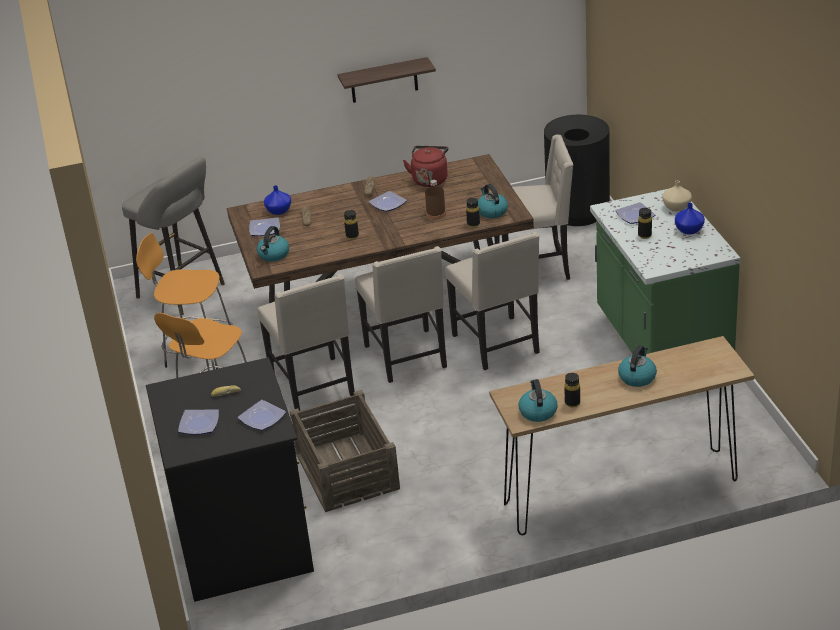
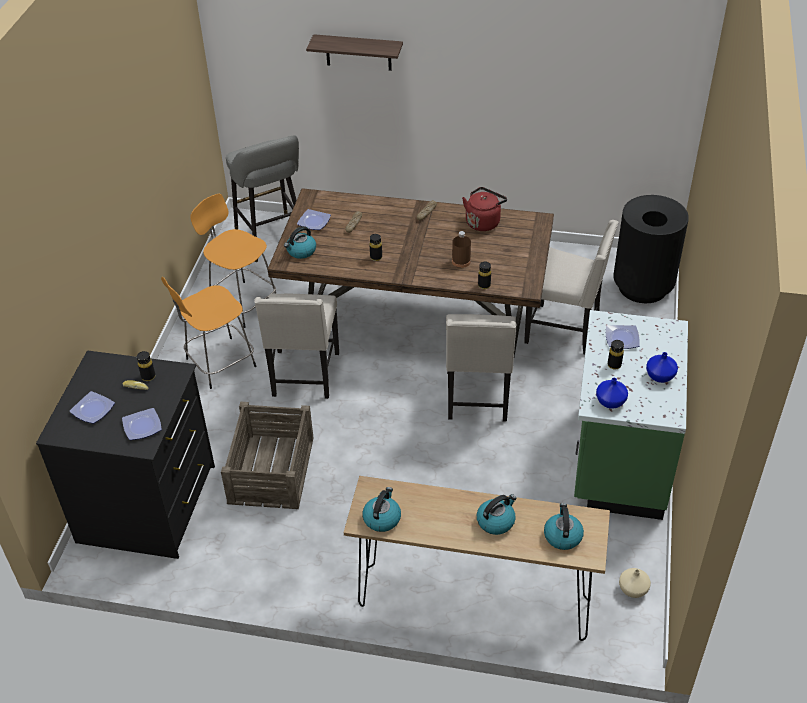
camera: 25 degrees right, 10 degrees up
(278, 211) = (338, 207): blue vase -> blue vase (610, 401)
(384, 80) = (490, 111): shelf -> shelf (358, 52)
(388, 204) = (429, 235): plate -> none
(407, 357) = (396, 378): beige chair -> none
(491, 211) = (510, 277): kettle -> kettle (562, 536)
(572, 403) = (418, 523): black bottle -> black bottle (148, 376)
(676, 207) = (667, 344): beige vase -> beige vase (633, 588)

